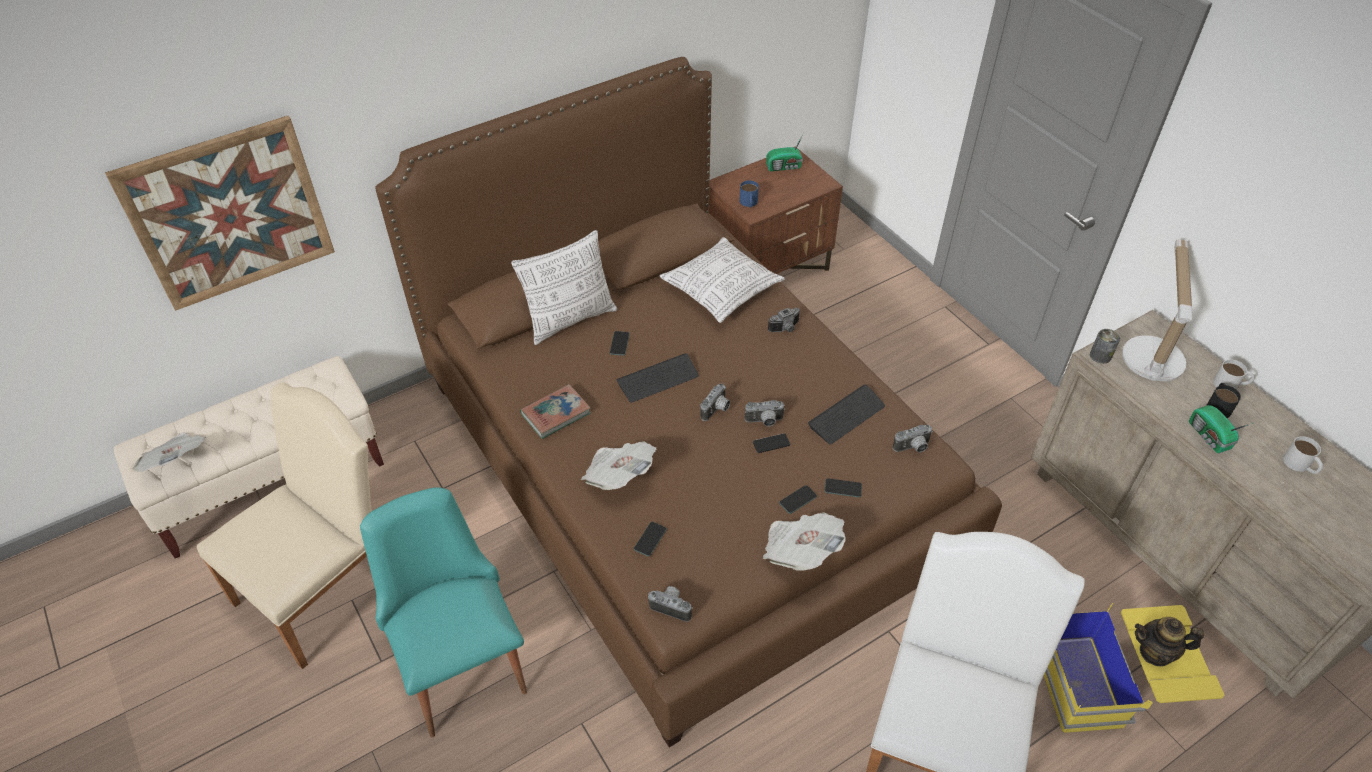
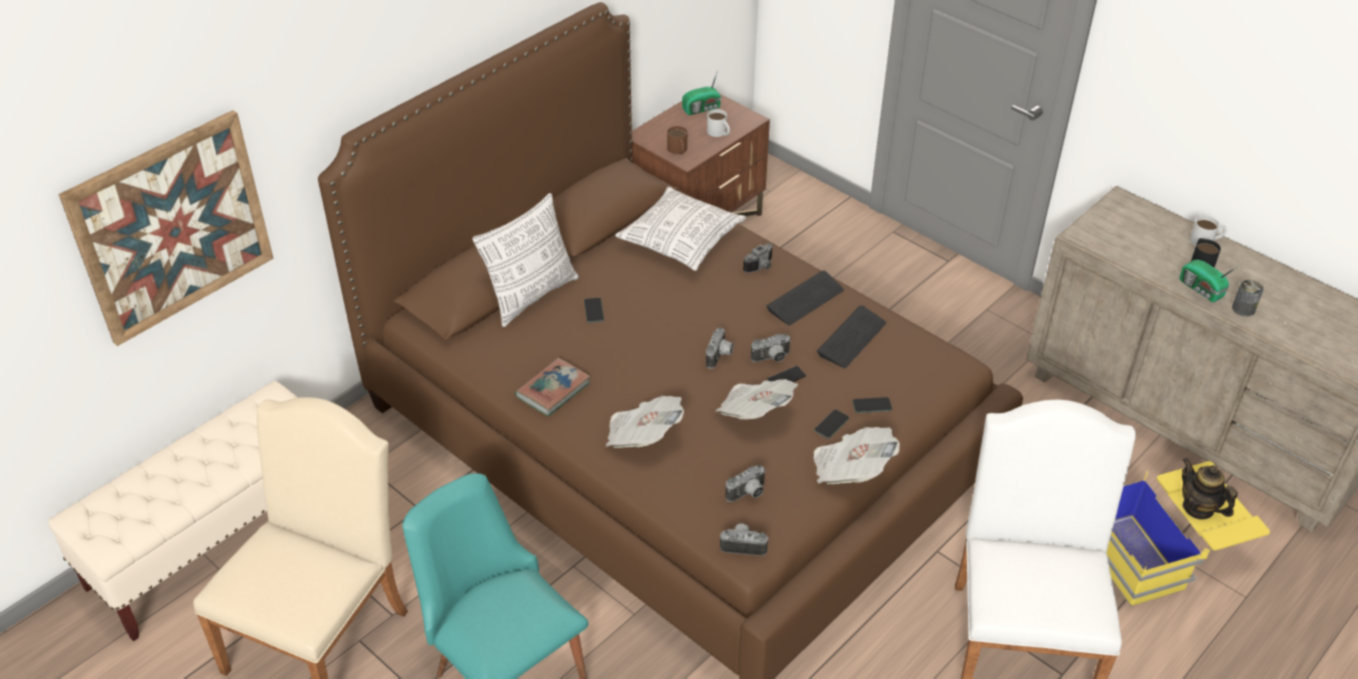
camera: 15 degrees left, 5 degrees down
(177, 462) = (135, 521): newspaper -> newspaper (755, 412)
(650, 539) = (698, 488): phone -> none
(658, 379) = (648, 338): keyboard -> keyboard (805, 299)
(749, 203) = (678, 150): blue mug -> brown mug
(913, 448) = (926, 356): camera -> camera (748, 494)
(1100, 355) = (1082, 235): can -> can (1243, 309)
(1152, 354) = (1128, 226): table lamp -> none
(1155, 652) = (1198, 508): teapot -> teapot turned 60 degrees clockwise
(1300, 465) = (1287, 300): white mug -> white mug (719, 133)

